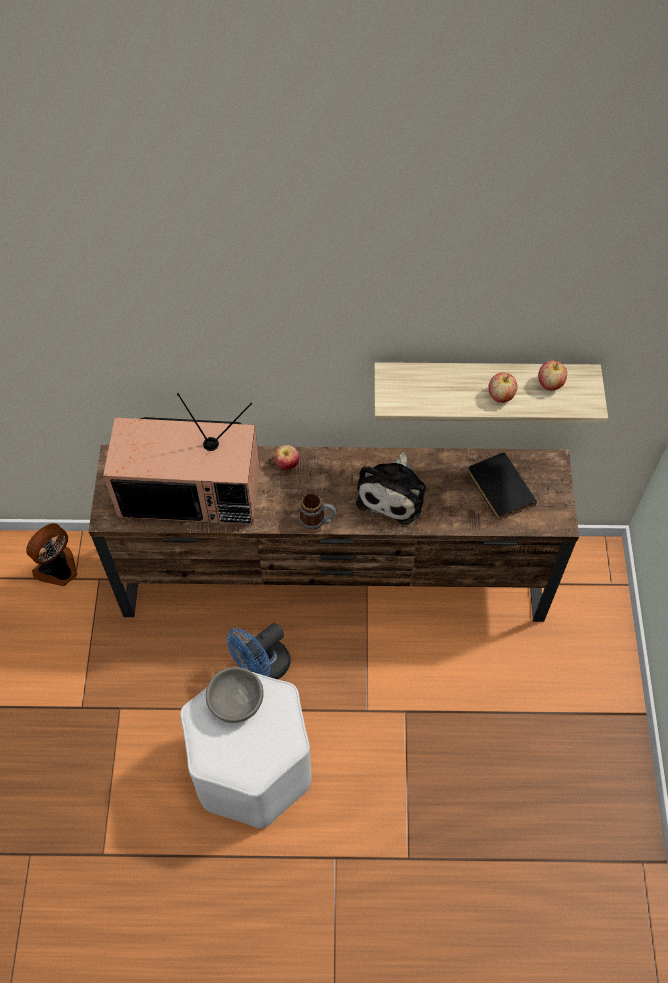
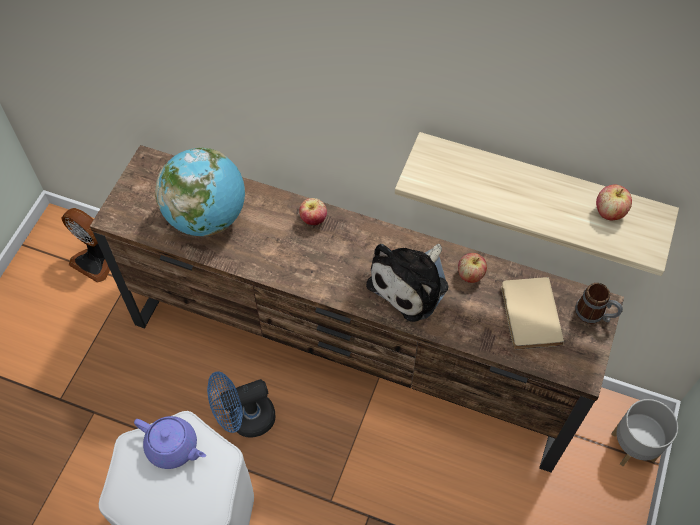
camera: 20 degrees right, 0 degrees up
(58, 569) = (95, 260): fan -> fan turned 120 degrees counterclockwise
(192, 490) = (207, 217): television -> globe
(235, 701) = (173, 447): grey bowl -> purple teapot
(317, 520) = (319, 287): mug -> mug (594, 314)
(498, 488) = (528, 315): black book -> beige book
(500, 396) = (546, 209): apple -> apple (470, 275)
(602, 577) = (632, 446): none -> grey planter

